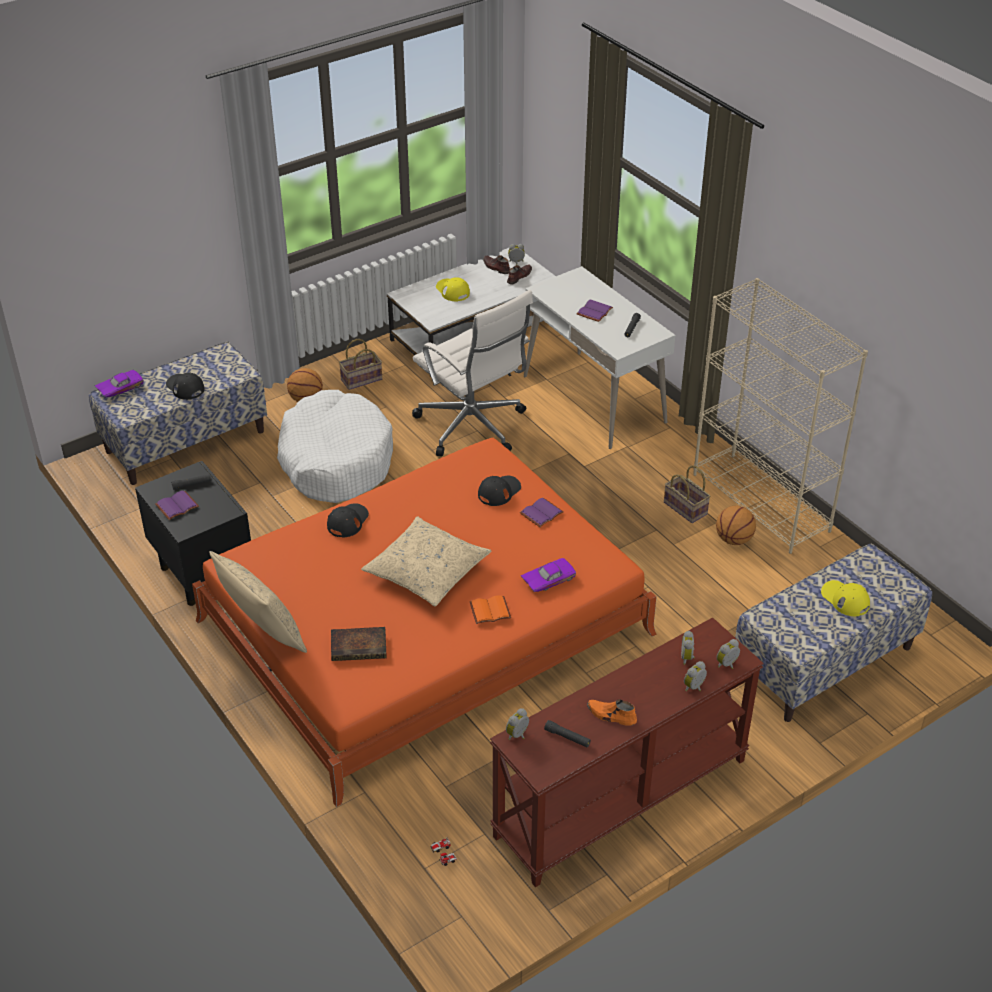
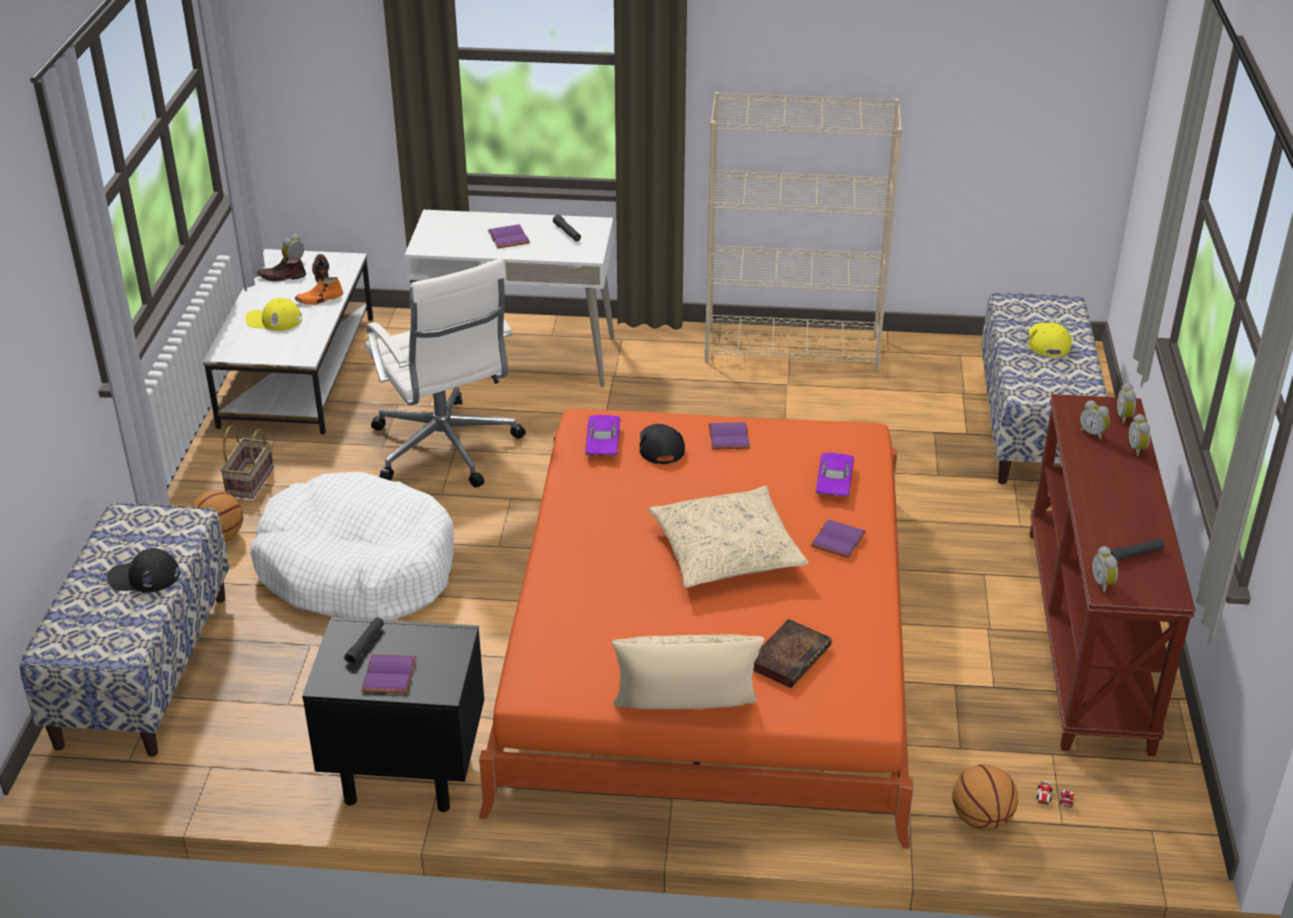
camera: 50 degrees left, 5 degrees down
(119, 387) = (55, 630): purple toy car -> purple toy car (601, 442)
(347, 521) = (574, 566): black cap -> none
(472, 427) = (446, 449): white office chair -> white office chair turned 60 degrees clockwise
(490, 610) = (837, 539): orange book -> purple book
(611, 715) = (1129, 514): orange shoe -> orange shoe (319, 299)
(686, 508) = (746, 391): basket -> none
(733, 539) = (821, 389): basketball -> basketball (980, 819)
(845, 599) = (1048, 341): yellow cap -> yellow cap turned 90 degrees clockwise

